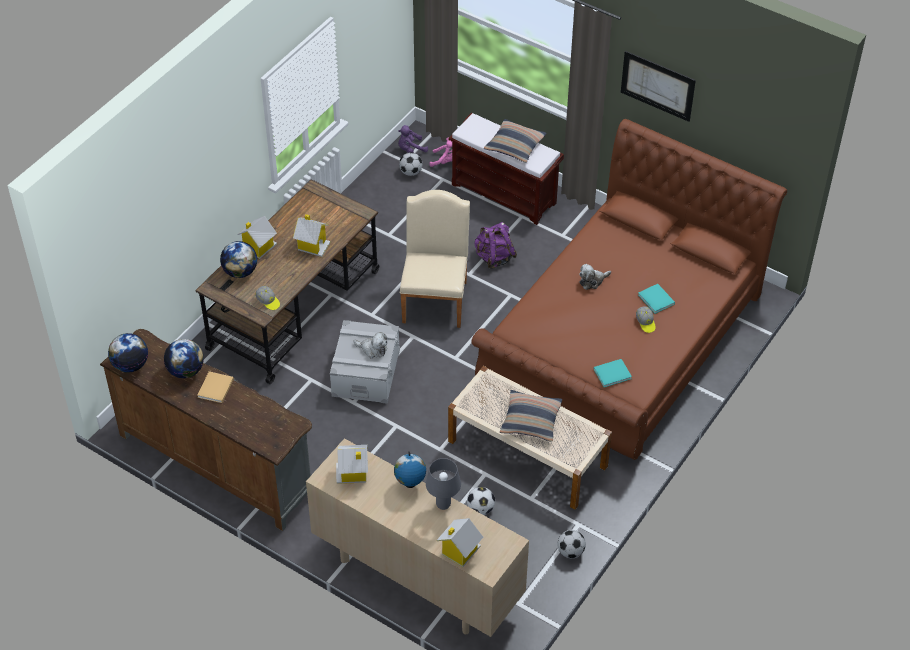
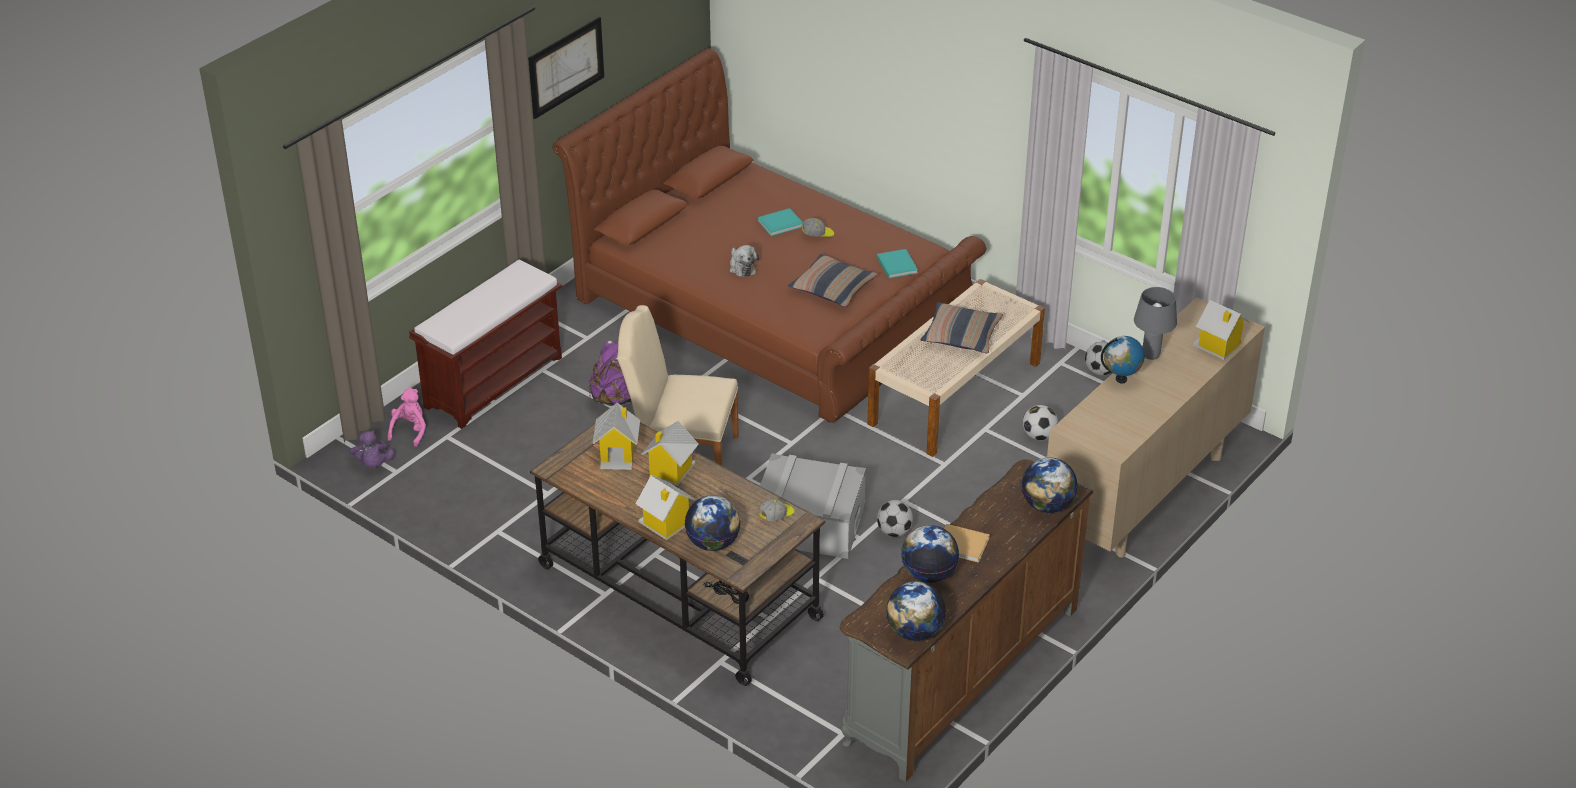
camera: 85 degrees left, 10 degrees down
(257, 436) = (1047, 506): none -> globe
(353, 473) = (1106, 424): toy house -> toy house (618, 455)
(372, 349) = (811, 478): plush toy -> none
(411, 172) = (423, 466): football -> football (894, 531)
(514, 146) = (496, 295): pillow -> pillow (833, 288)

